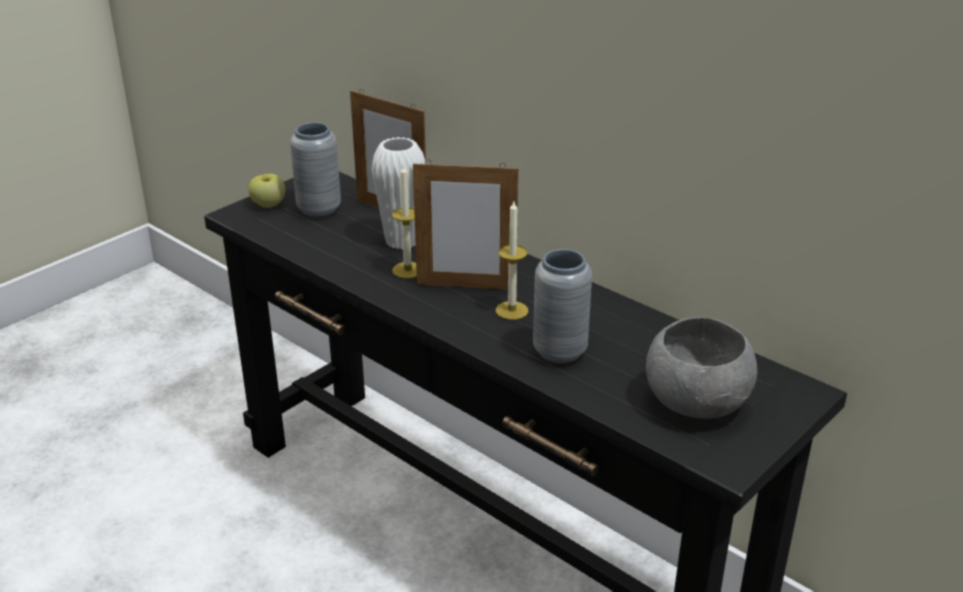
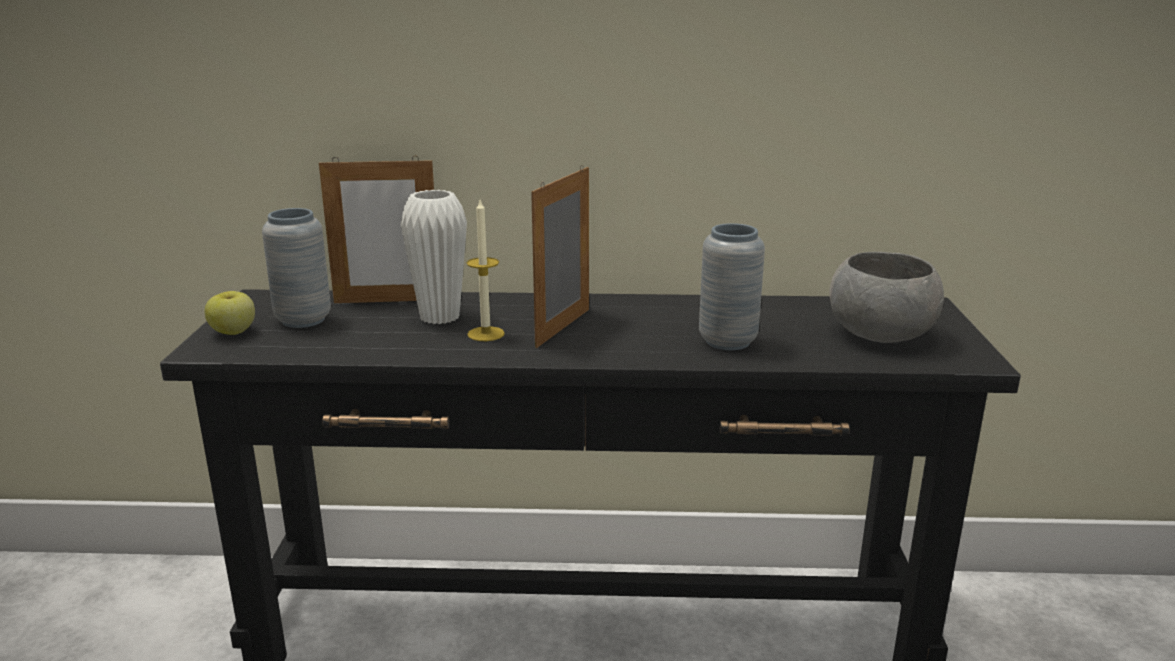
camera: 40 degrees left, 10 degrees down
(466, 286) = (563, 328): picture frame -> picture frame turned 150 degrees clockwise
(511, 310) = (635, 330): candle -> none

